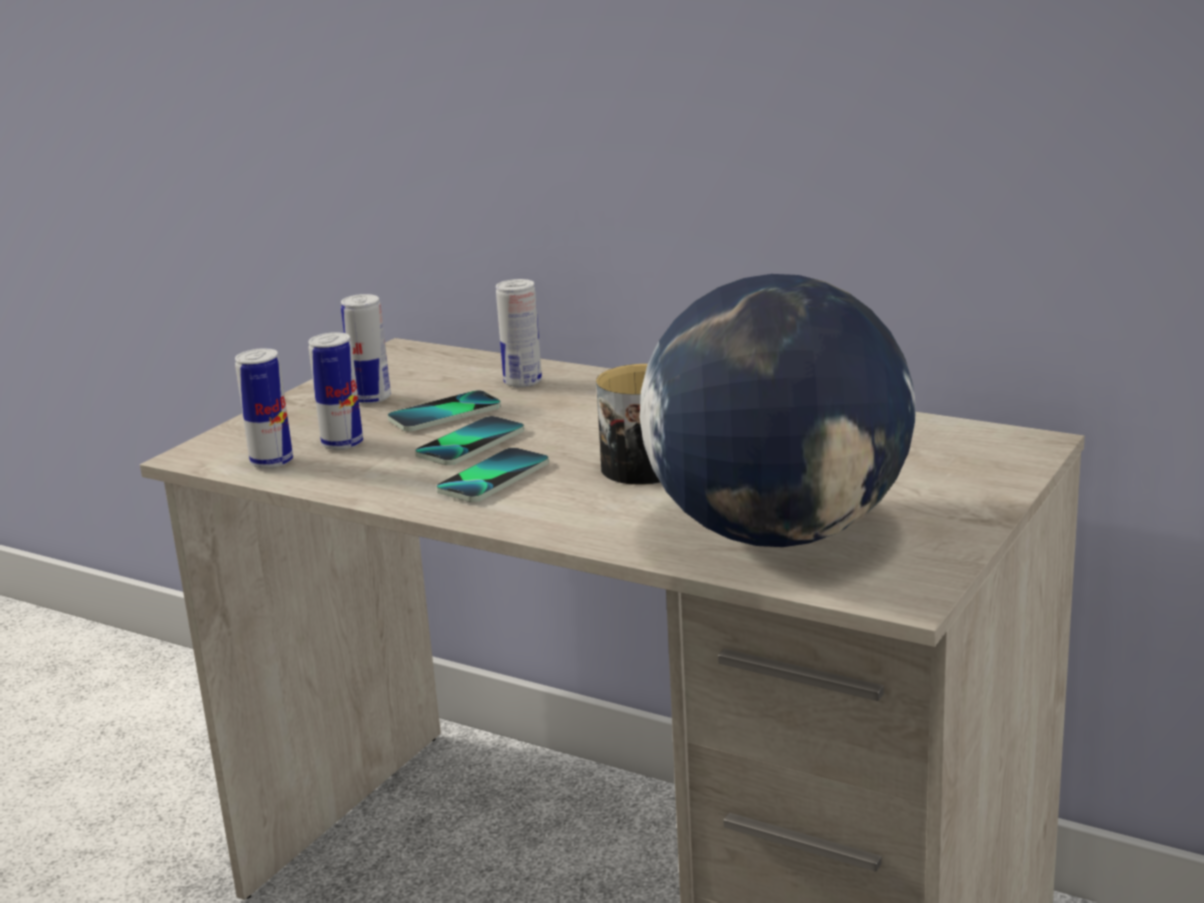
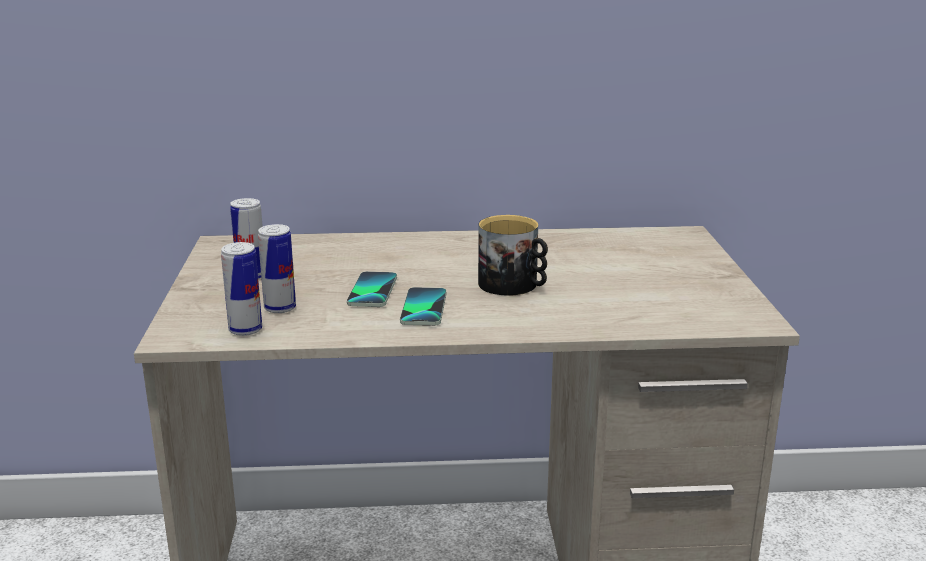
camera: 35 degrees left, 0 degrees up
(445, 414) = (323, 276): phone -> none
(523, 382) = (344, 249): can -> none
(778, 533) = (643, 304): globe -> none

